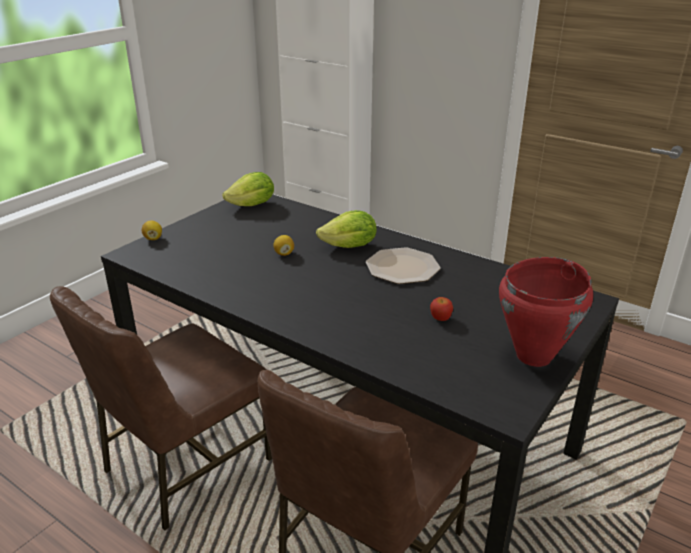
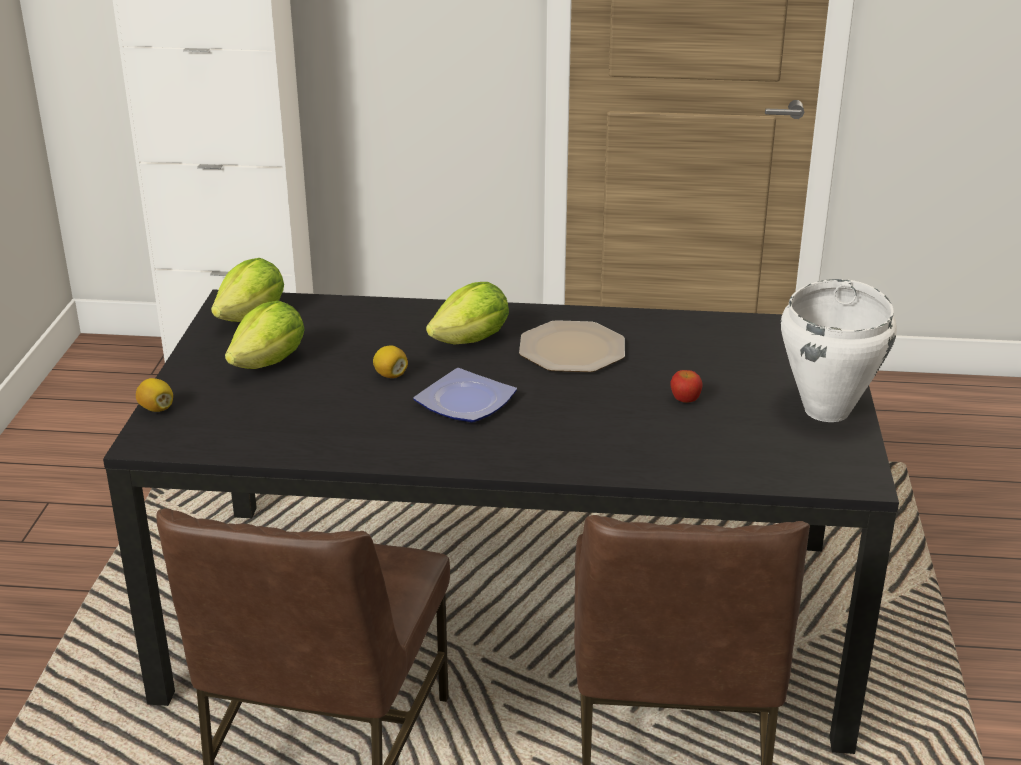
camera: 30 degrees left, 0 degrees up
(232, 230) = (270, 362): none -> lettuce
(307, 280) = (467, 402): none -> plate
(534, 356) = (827, 410): red cooking pot -> white cooking pot

